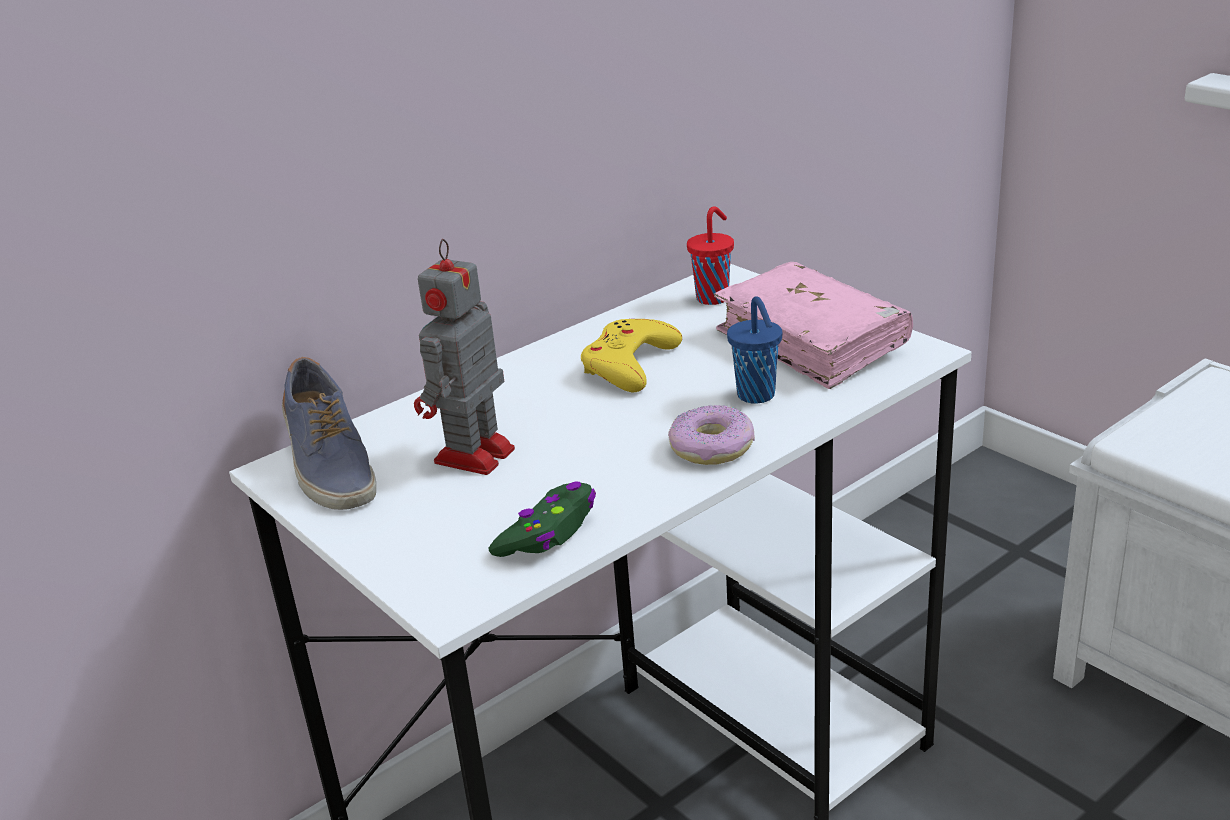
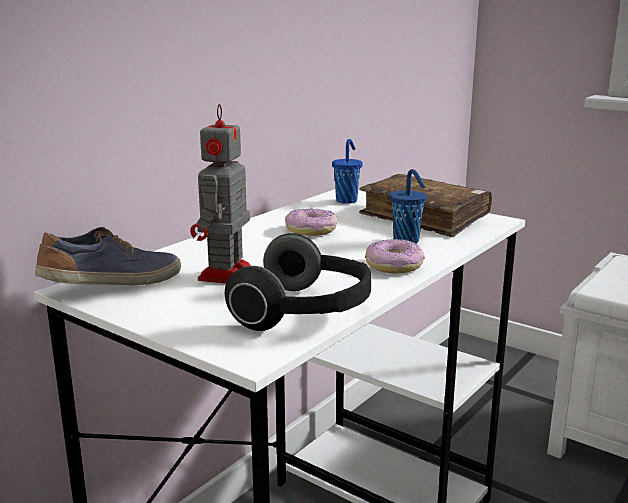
camera: 15 degrees left, 10 degrees down
(328, 465) = (115, 285): shoe -> shoe turned 90 degrees counterclockwise
(548, 532) = (306, 312): green game controller -> headphones
(629, 364) = (311, 230): yellow game controller -> donut
(713, 298) = (347, 200): red cup -> blue cup
(811, 342) = (424, 218): pink book -> brown book

